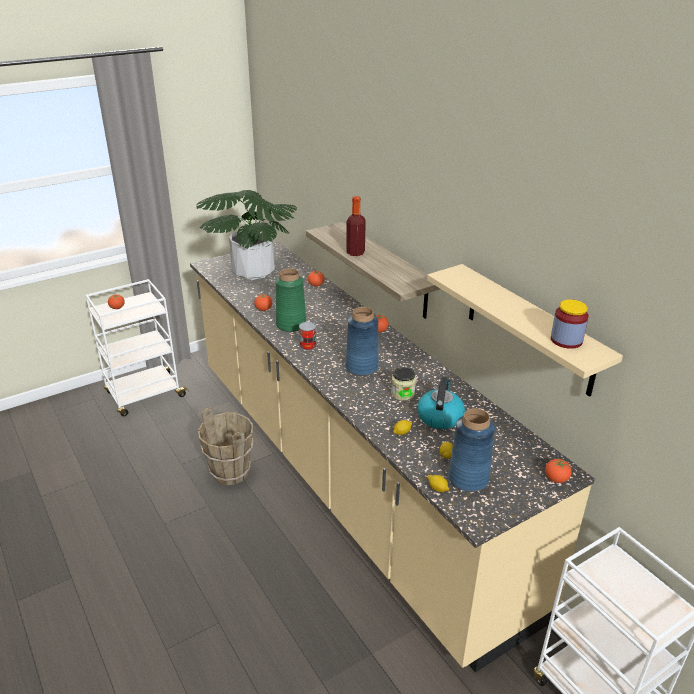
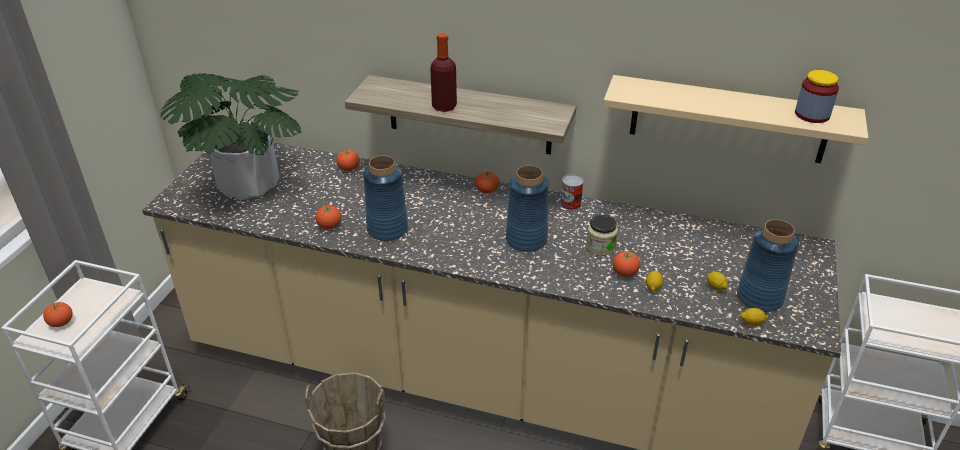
camera: 40 degrees left, 5 degrees up
(291, 325) = (388, 229): green vase -> blue vase
(308, 345) = (440, 244): can -> can (570, 204)
(439, 416) = (660, 252): kettle -> none
(556, 479) = (814, 257): tomato -> tomato (625, 273)

